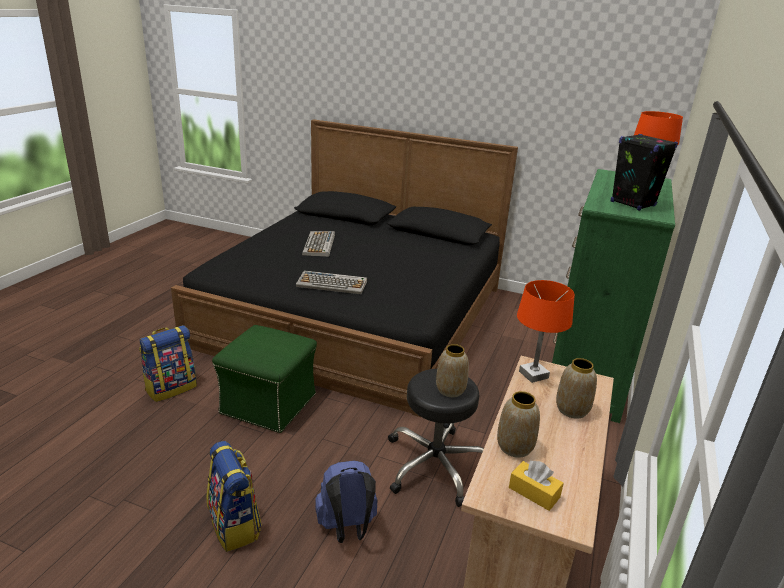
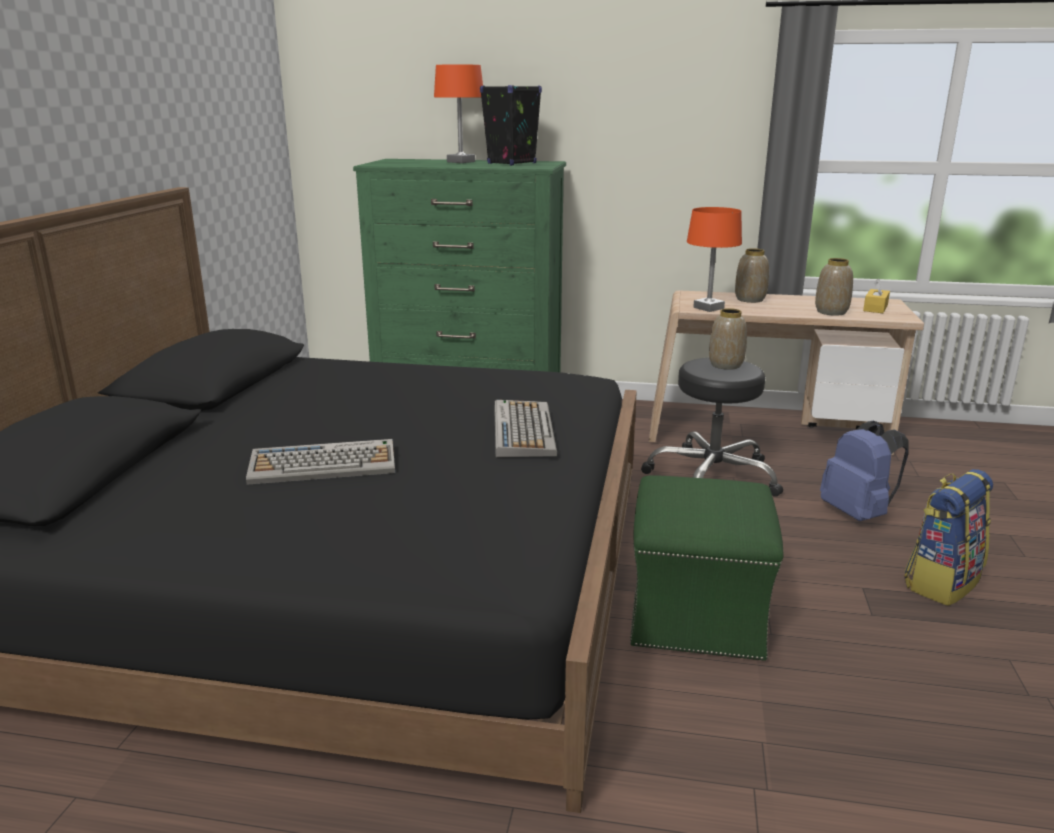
camera: 100 degrees left, 5 degrees down
(171, 388) = (745, 758): backpack -> none

